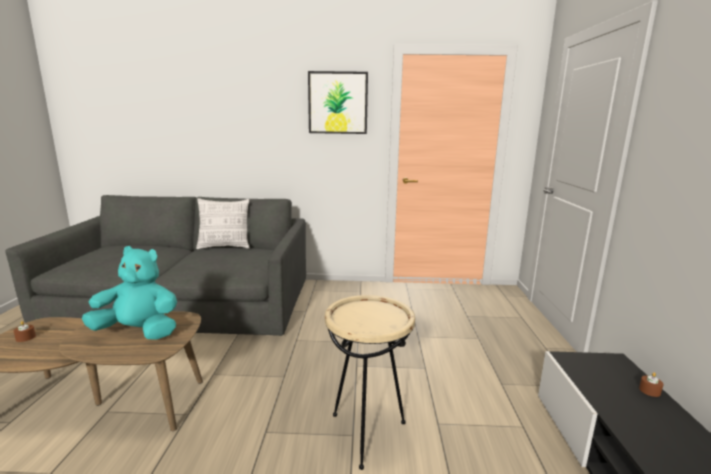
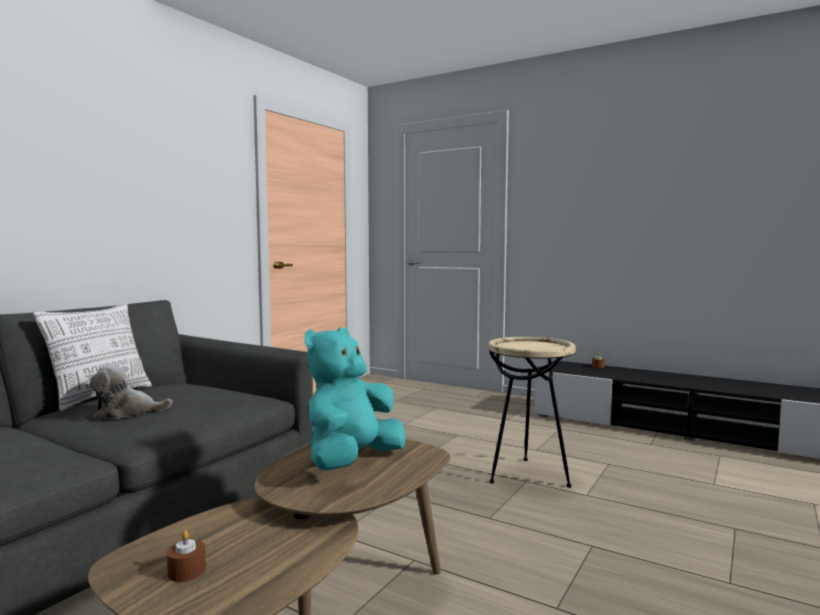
camera: 60 degrees left, 10 degrees down
(201, 259) = (127, 412): none -> plush toy
(338, 103) = (199, 158): picture -> none

